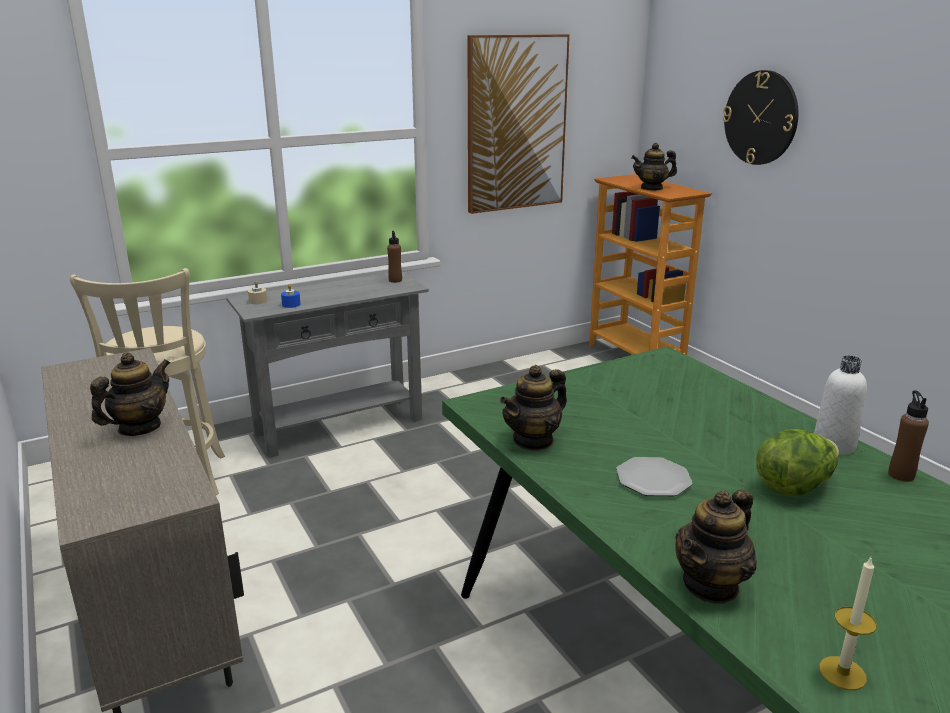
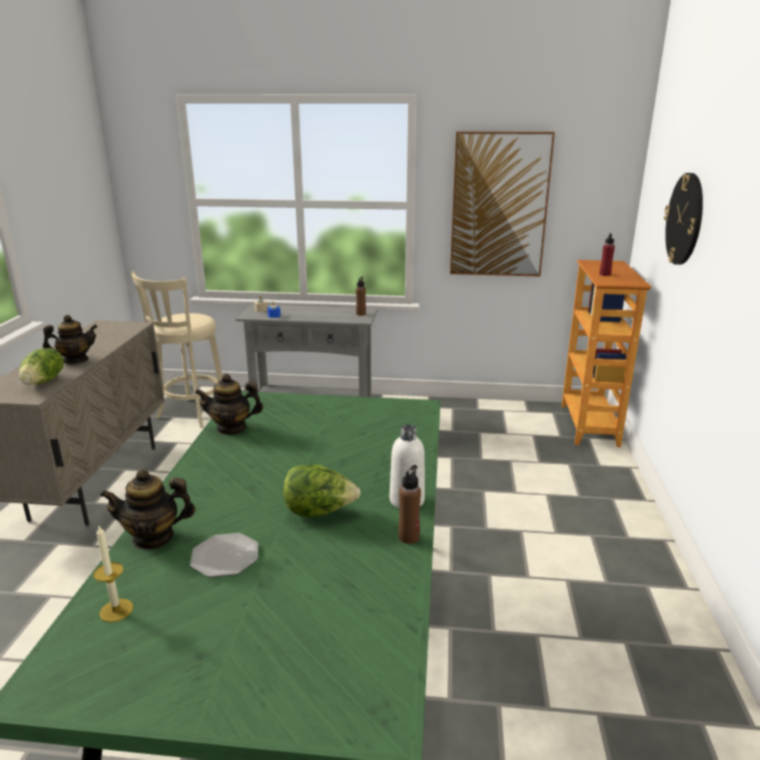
camera: 35 degrees right, 0 degrees up
(153, 470) = (44, 381): none -> lettuce
(652, 188) = (604, 274): teapot -> red bottle
(653, 479) = (247, 473): plate -> plate (225, 557)

